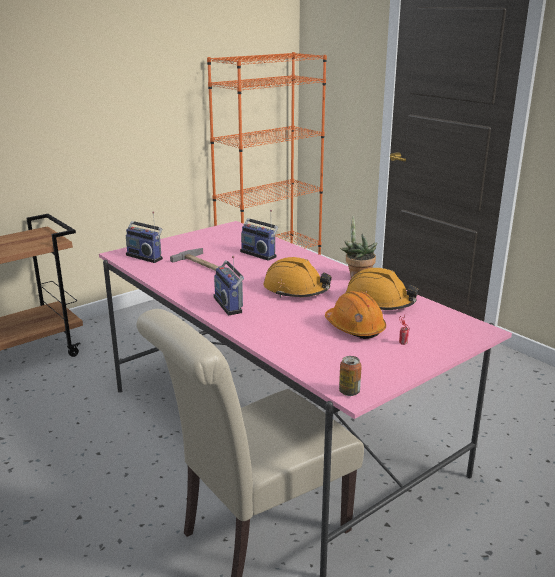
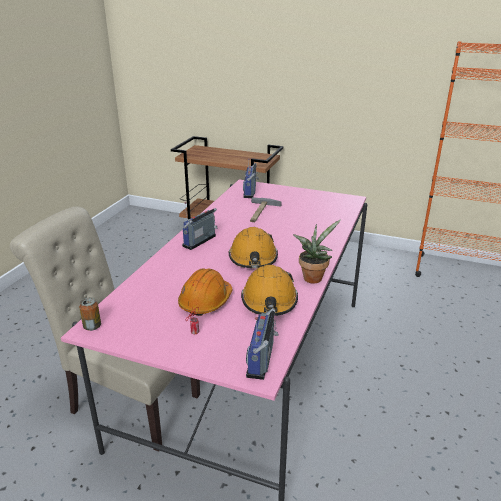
camera: 60 degrees right, 5 degrees up
(259, 254) = (308, 224): radio -> radio (262, 360)

